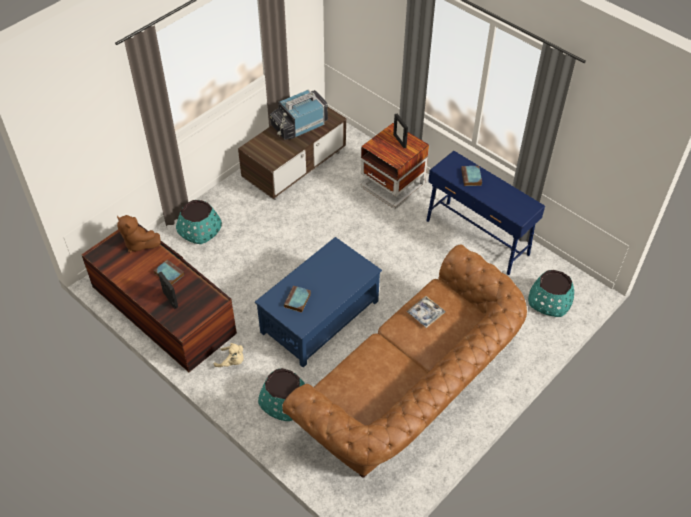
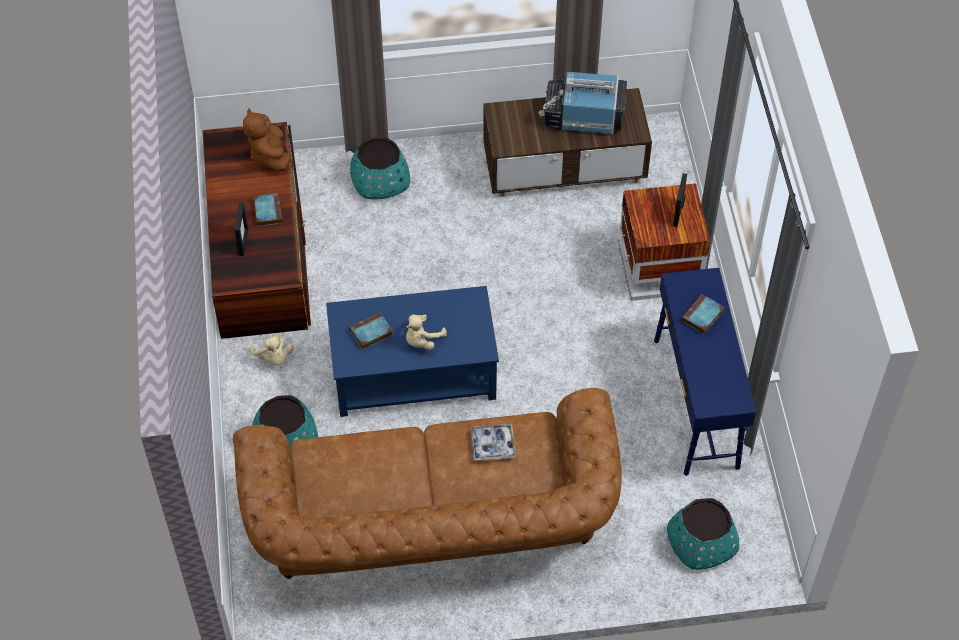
camera: 40 degrees right, 5 degrees up
(330, 286) = (422, 340): none -> beige plush toy

